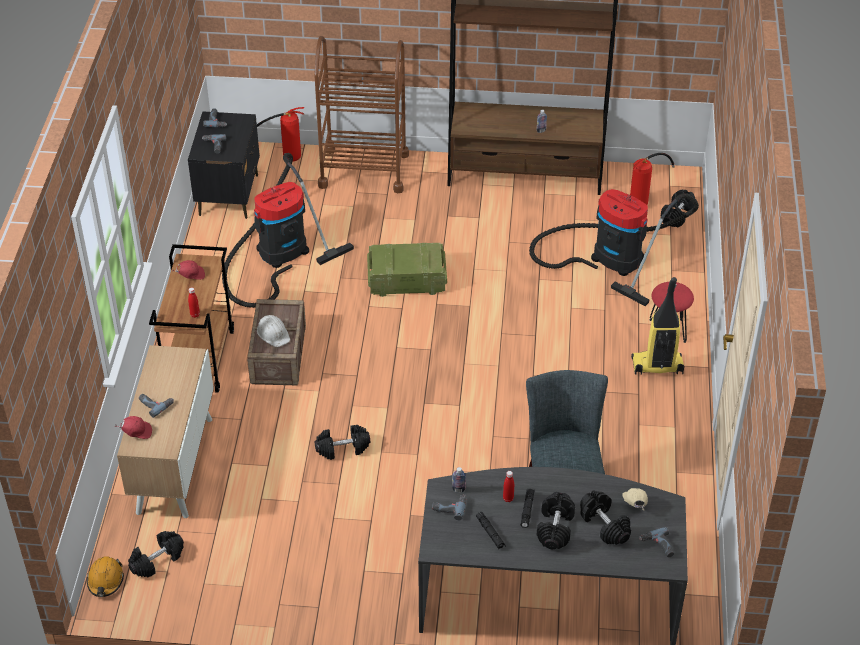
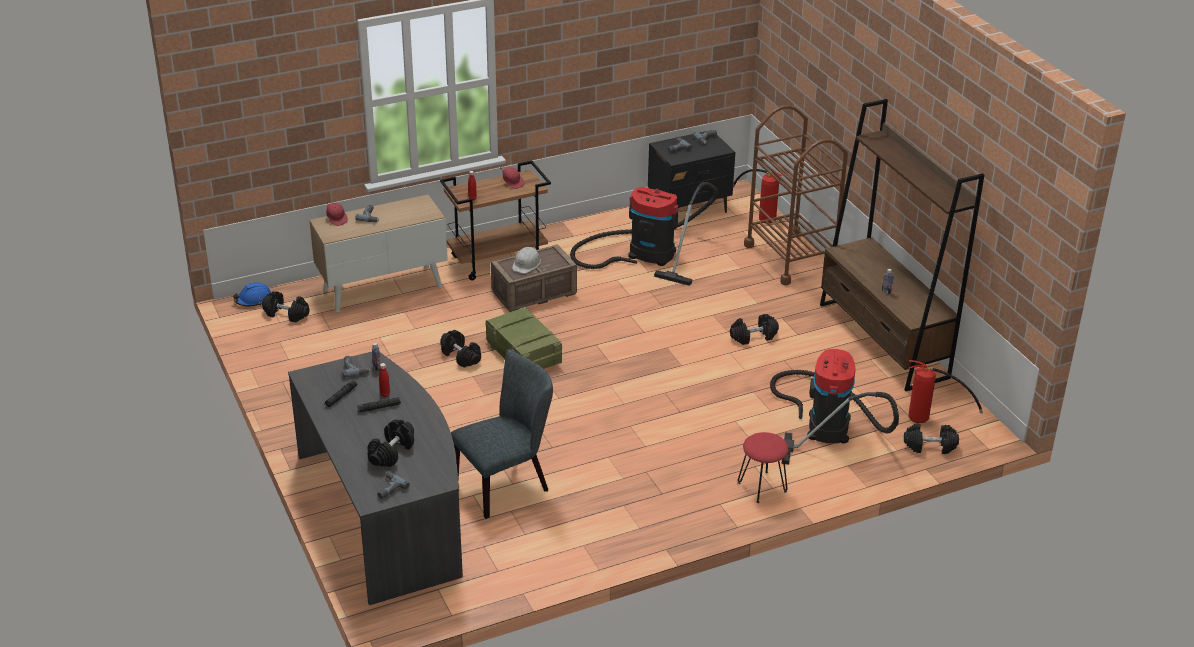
camera: 60 degrees right, 10 degrees down
(105, 580) = (253, 300): orange hard hat -> blue hard hat
(408, 280) = (680, 324): crate -> crate (524, 355)
(555, 528) = (370, 427): black dumbbell -> black dumbbell (753, 336)
(634, 504) = (428, 462): beige cap -> none
(657, 366) = (707, 494): vacuum cleaner -> none

